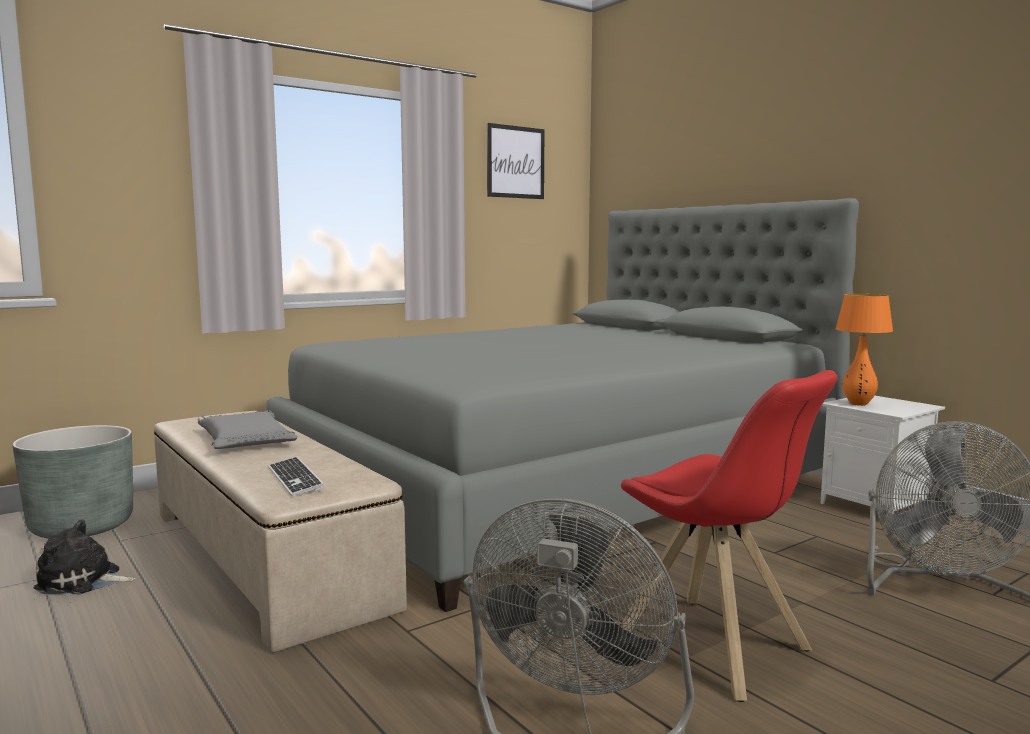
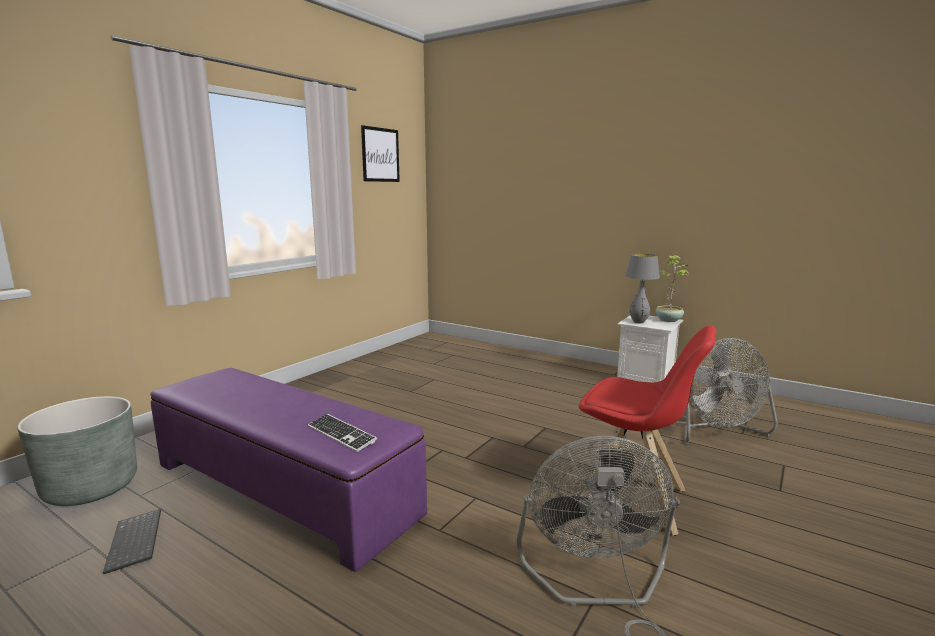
camera: 20 degrees left, 5 degrees up
(82, 581) = (136, 542): plush toy -> keyboard
(246, 439) = (257, 399): grey pillow -> none
(267, 557) = (284, 488): beige bench -> purple bench
(560, 486) = (455, 393): grey bed -> none
(858, 404) = (638, 322): orange table lamp -> grey table lamp
(916, 405) = (668, 320): none -> potted plant

